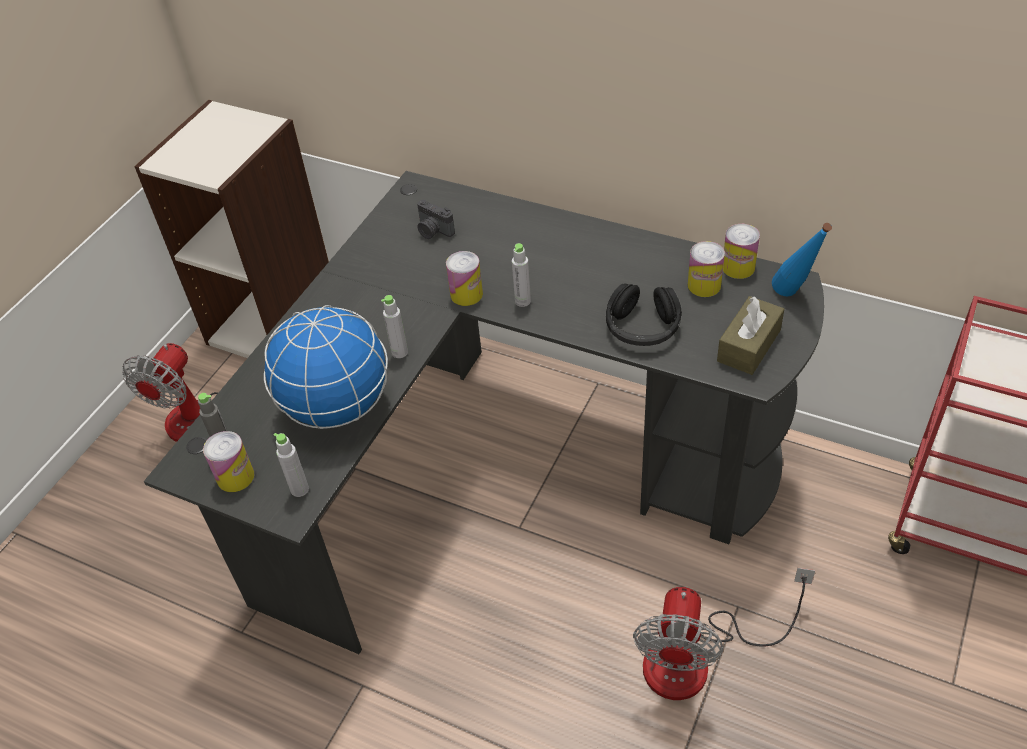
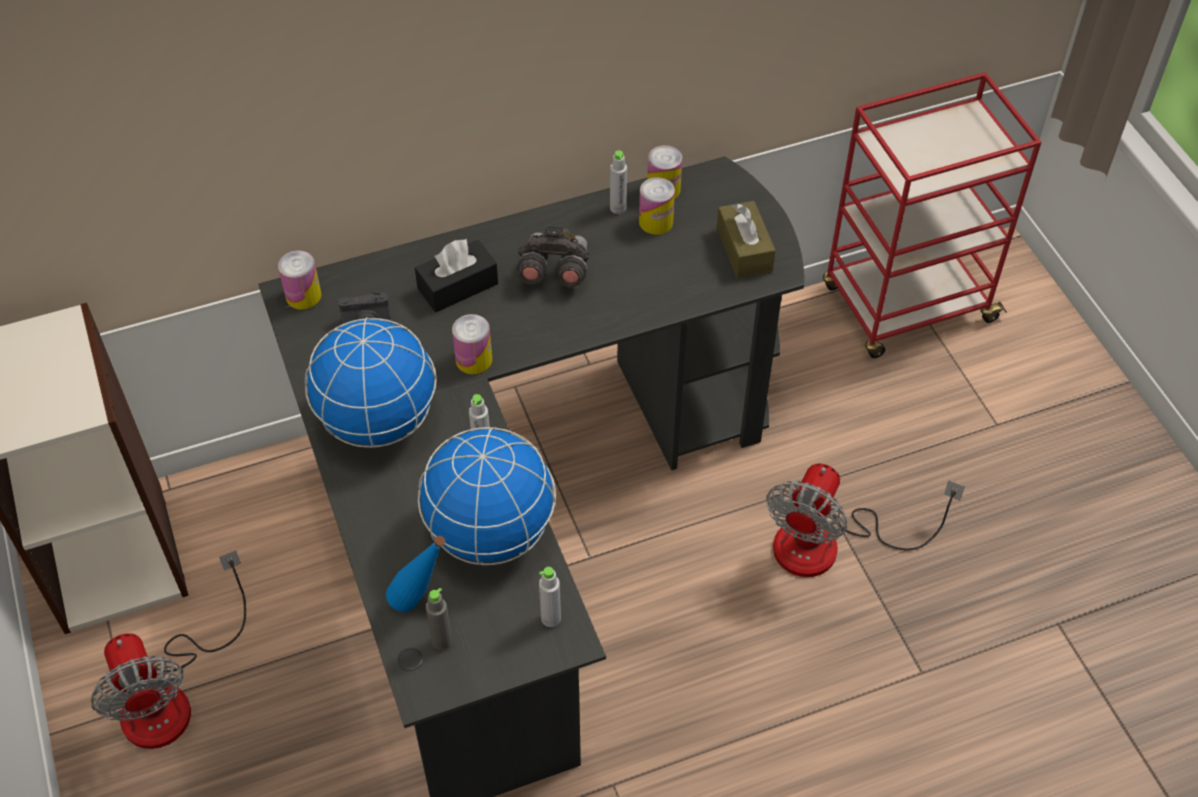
camera: 50 degrees left, 5 degrees up
(235, 477) = (482, 654): can -> can (303, 296)
(365, 292) = (379, 420): none -> globe
(515, 243) = (458, 286): none -> black tissue box
(523, 301) = (529, 332): grey bottle -> grey bottle (618, 208)
(588, 273) = (553, 272): none -> grey binoculars
(642, 327) = (651, 289): black headphones -> none
(697, 658) = (829, 545): fan -> fan turned 60 degrees clockwise
(794, 297) = (731, 188): blue bottle -> blue bottle (421, 604)

